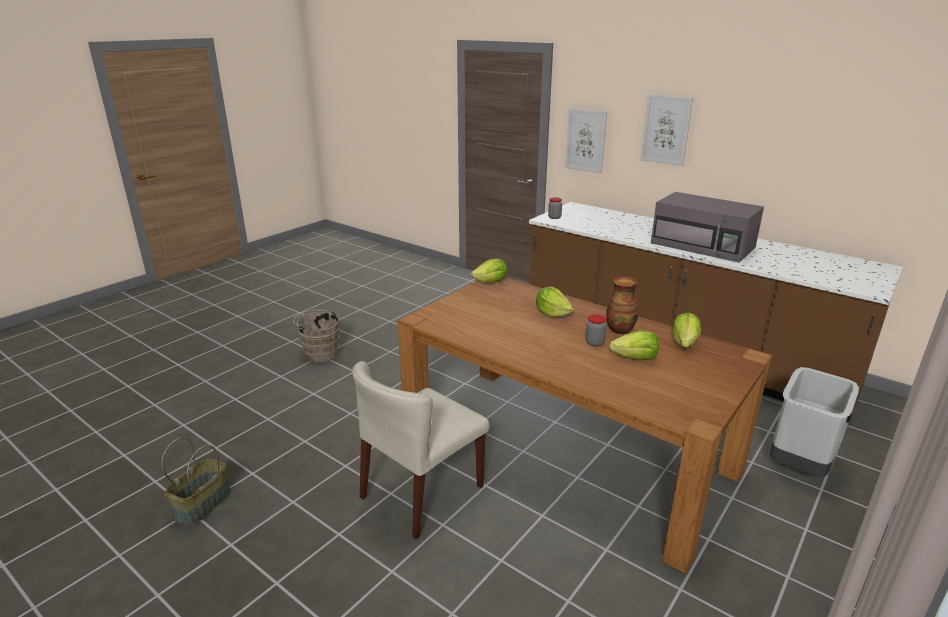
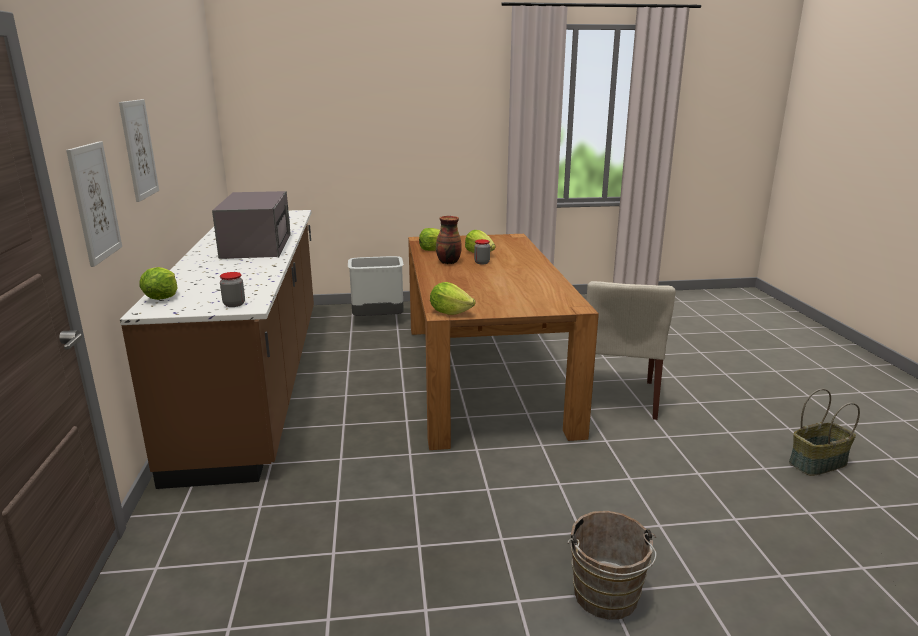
camera: 135 degrees left, 5 degrees down
(422, 492) = (619, 397): beige chair -> beige chair turned 105 degrees clockwise
(552, 313) = (464, 280): lettuce -> lettuce (162, 297)

